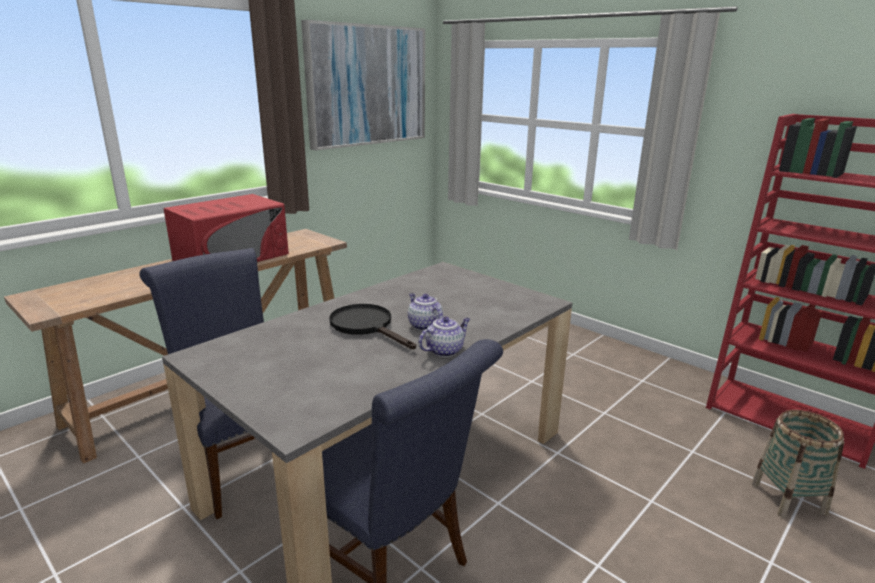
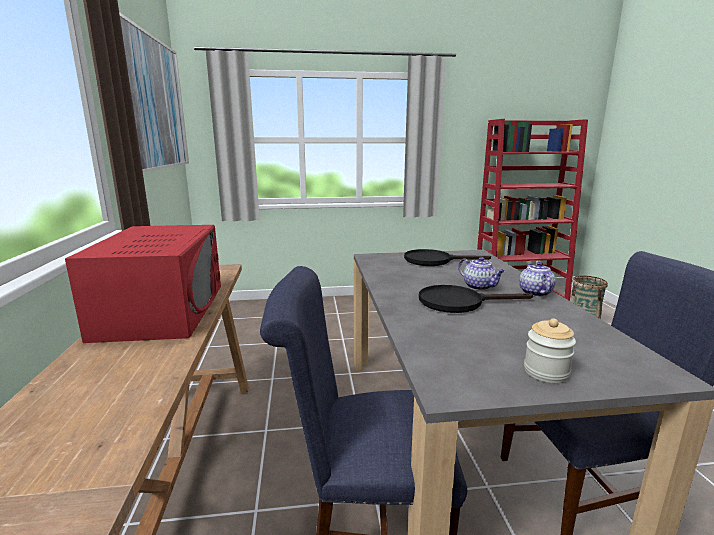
camera: 50 degrees left, 5 degrees down
(252, 381) = (546, 372): none -> jar
(424, 325) = (479, 287): teapot -> teapot turned 135 degrees counterclockwise
(478, 292) = (434, 261): none -> black frying pan

